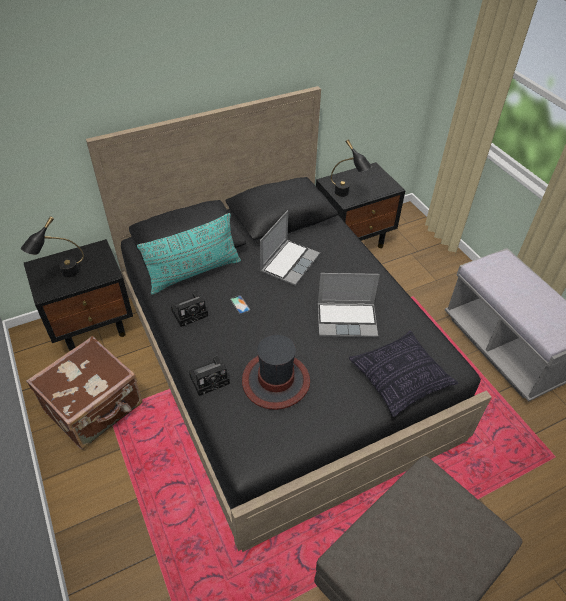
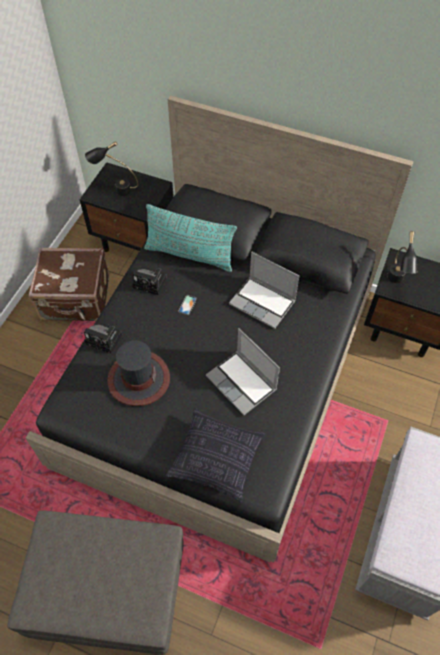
camera: 50 degrees right, 10 degrees up
(289, 262) = (263, 302): laptop -> laptop turned 45 degrees clockwise

